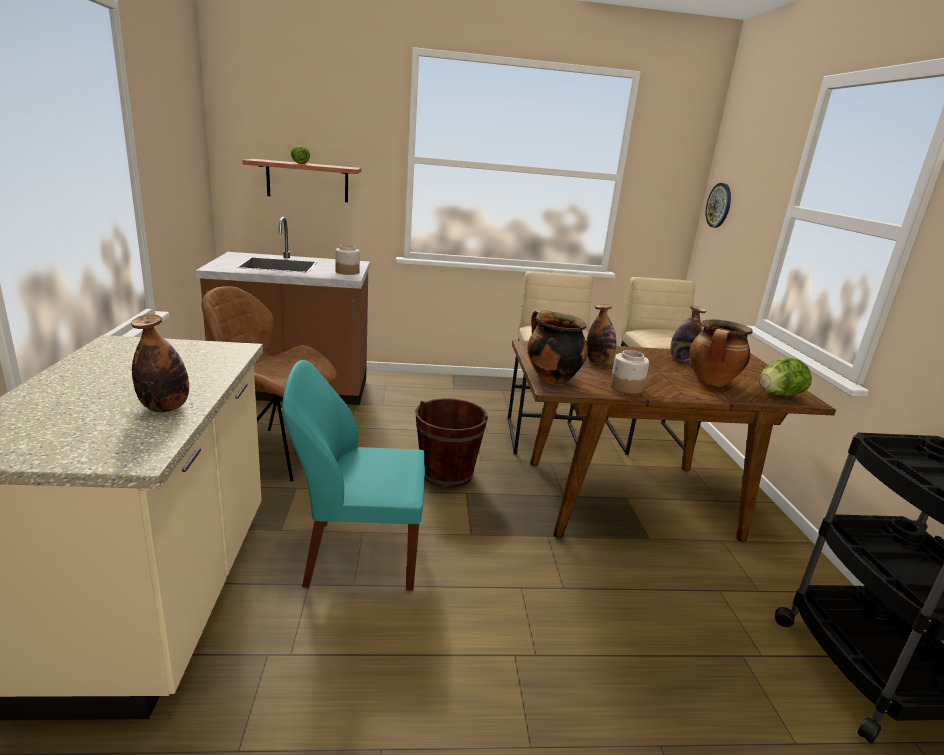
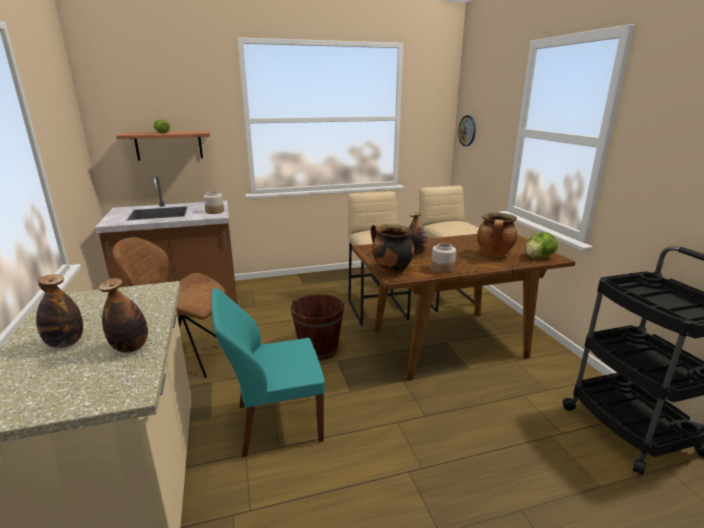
camera: 10 degrees left, 0 degrees up
(681, 360) = (468, 242): bottle -> bottle (65, 343)

